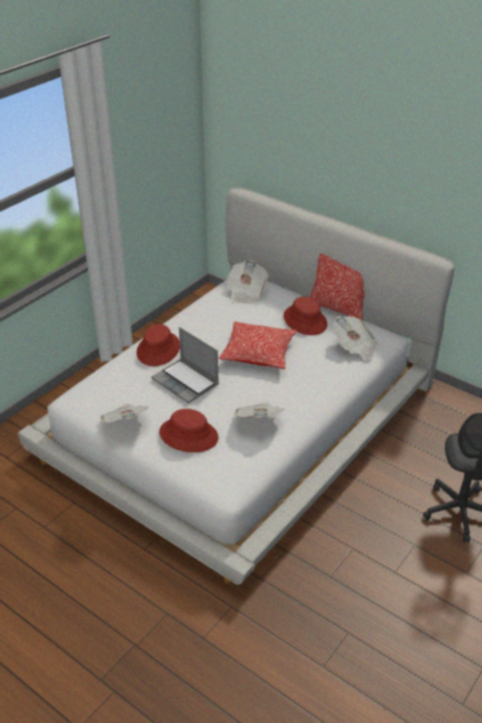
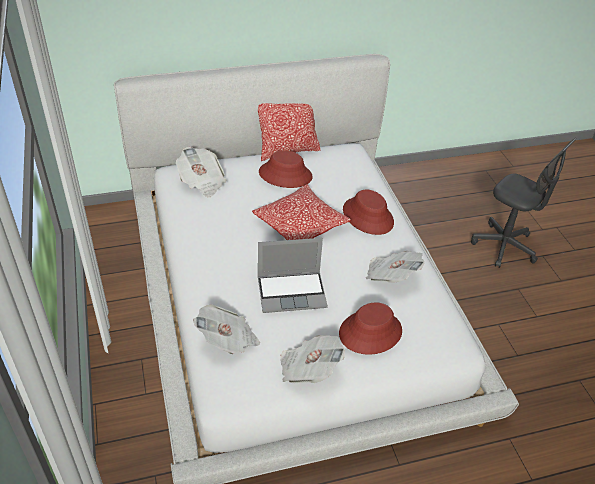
camera: 55 degrees left, 5 degrees up
(158, 349) = (221, 284): red hat -> red hat (368, 216)
(354, 347) = (349, 172): newspaper -> newspaper (228, 340)

